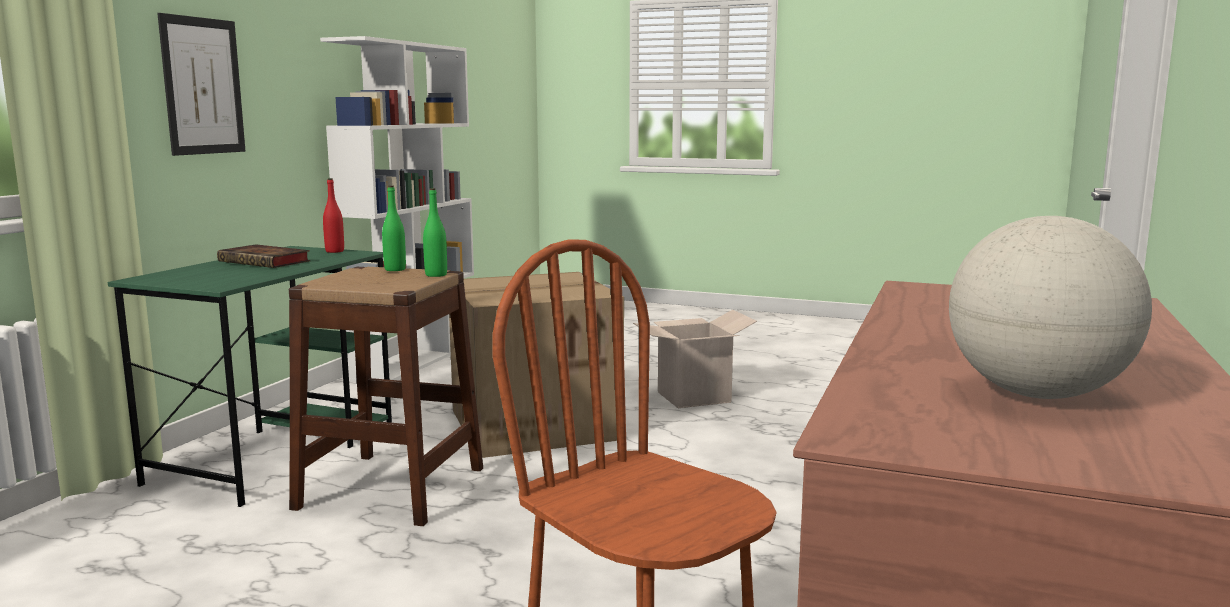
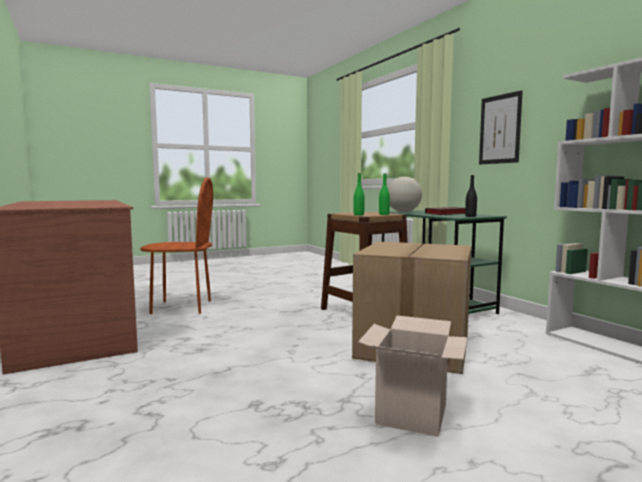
camera: 130 degrees right, 5 degrees down
(334, 251) = (470, 216): red bottle -> black bottle
(1036, 394) = (69, 201): globe -> globe (403, 212)

